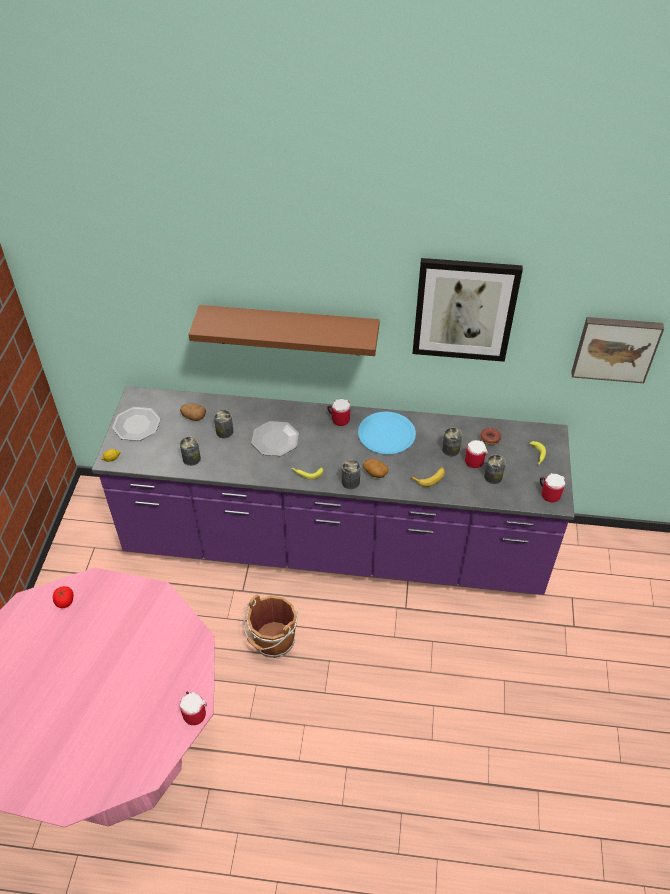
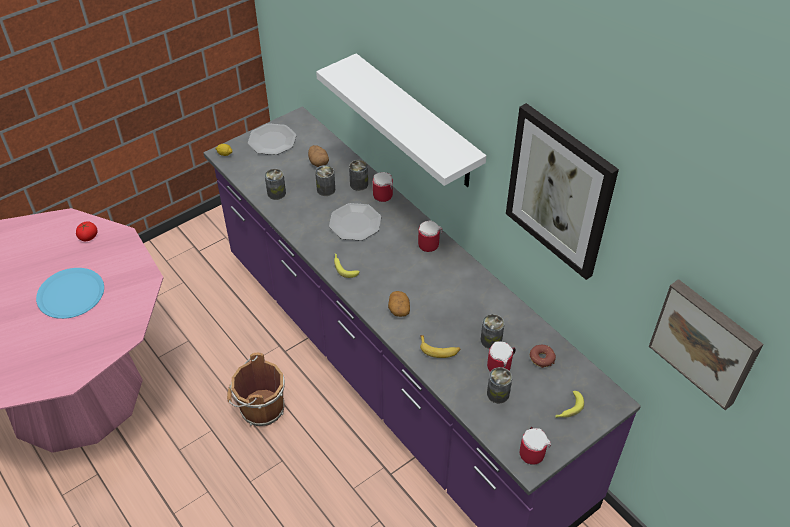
camera: 45 degrees right, 0 degrees up
(194, 711) = (63, 381): mug -> mug (384, 194)
(289, 330) = (417, 122): brown shelf -> white shelf
(350, 482) = (369, 301): can -> can (359, 184)
(386, 434) = (451, 284): blue plate -> blue plate (71, 294)

